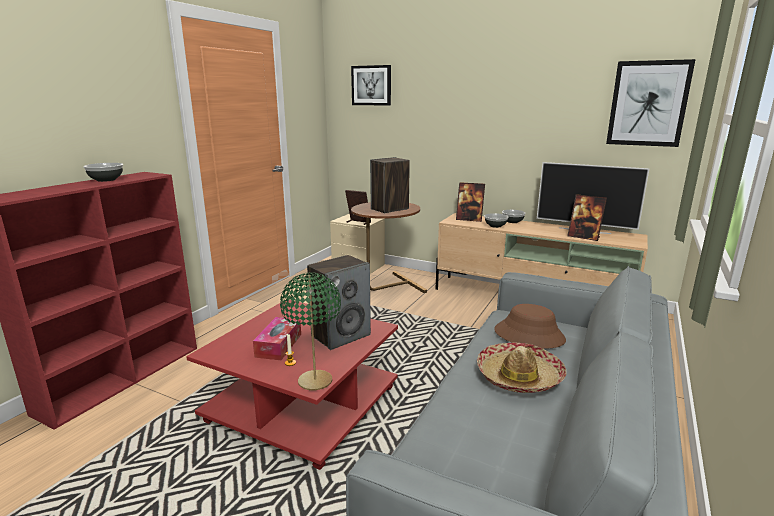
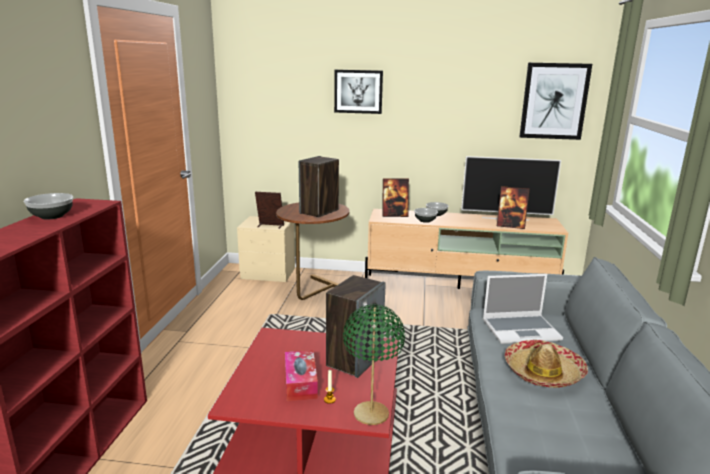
camera: 20 degrees left, 0 degrees up
(371, 85) = (275, 76): picture -> picture (358, 91)
(529, 335) = (521, 330): brown hat -> laptop

